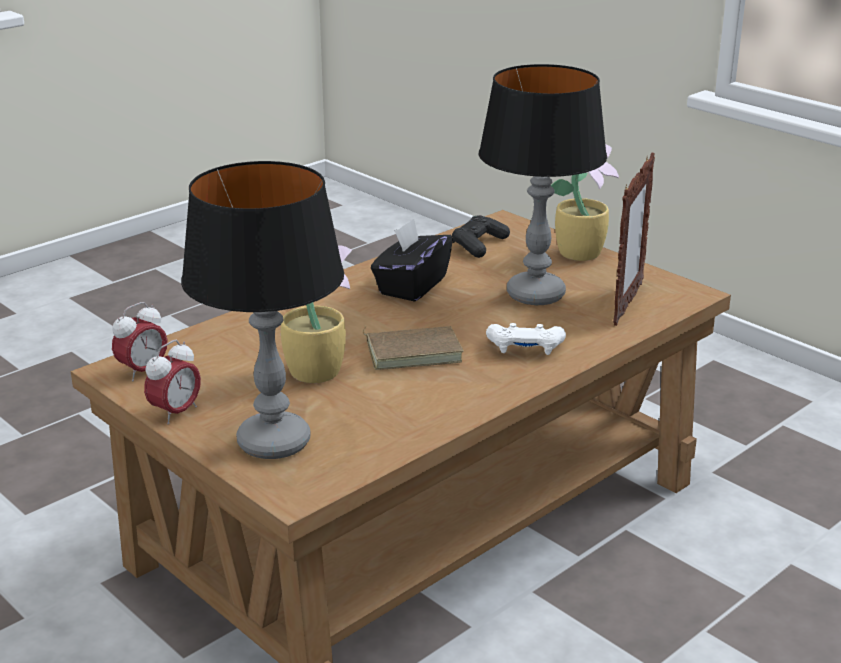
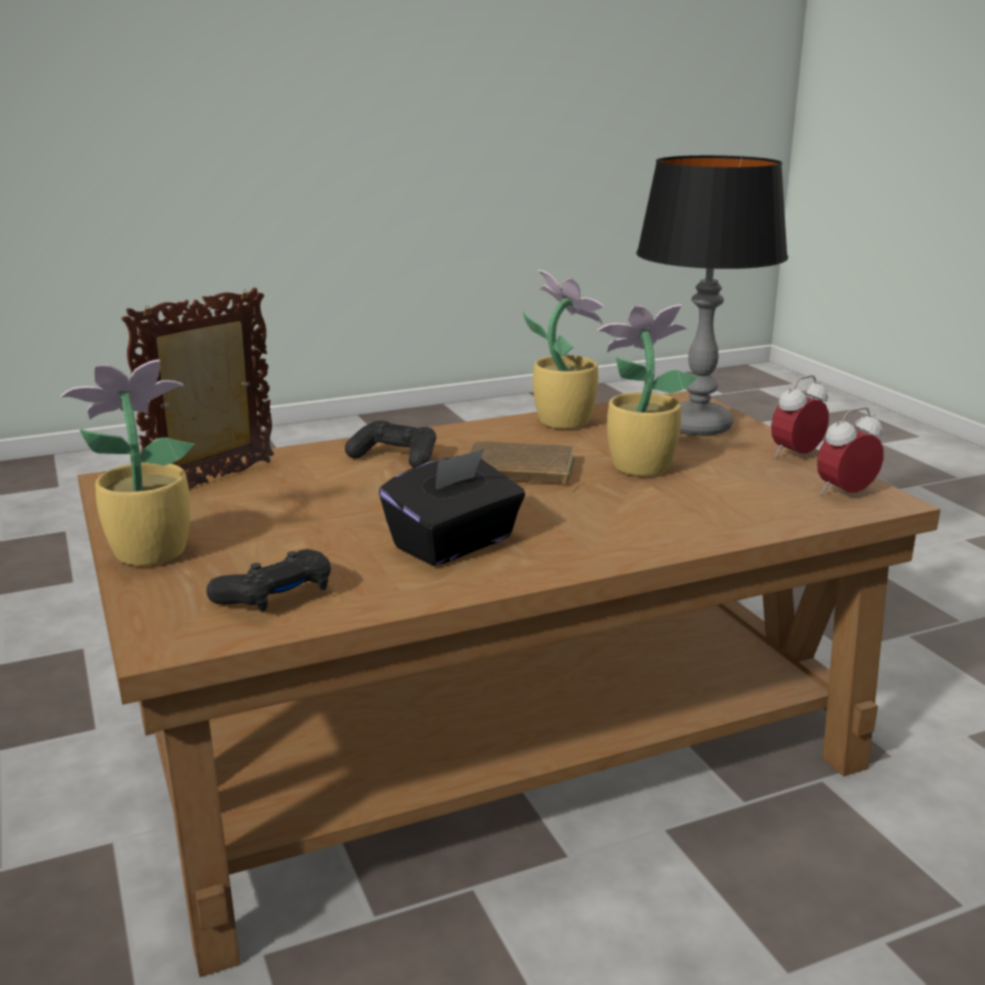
camera: 160 degrees left, 5 degrees down
(415, 424) = (563, 421): none -> potted plant
(525, 348) = (395, 457): white game controller -> black game controller
(535, 294) = (304, 507): table lamp -> none

